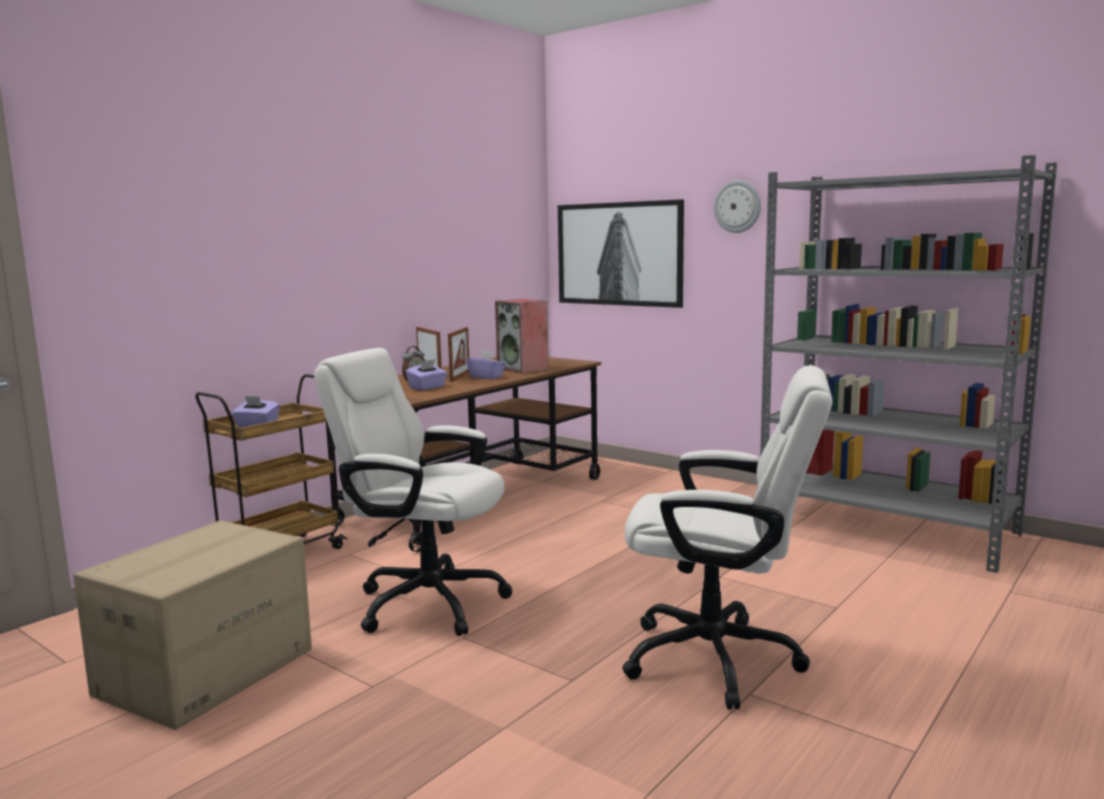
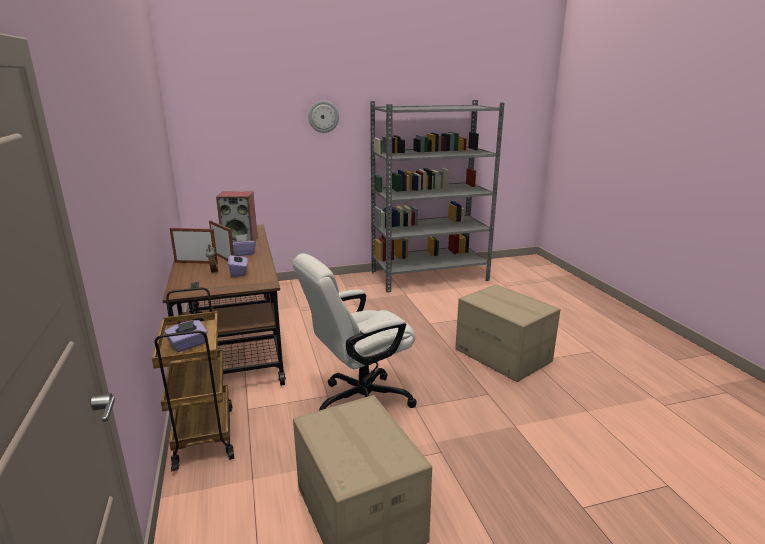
camera: 55 degrees left, 10 degrees up
(618, 254) = (237, 148): picture -> none
(721, 660) = (503, 355): white office chair -> cardboard box

